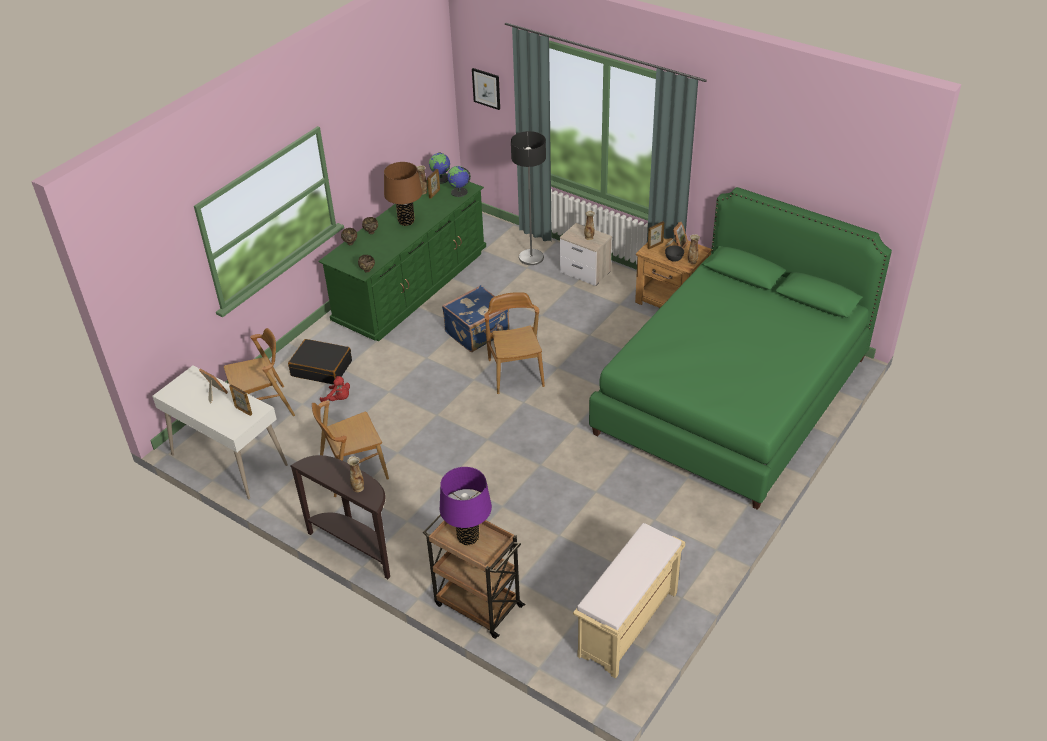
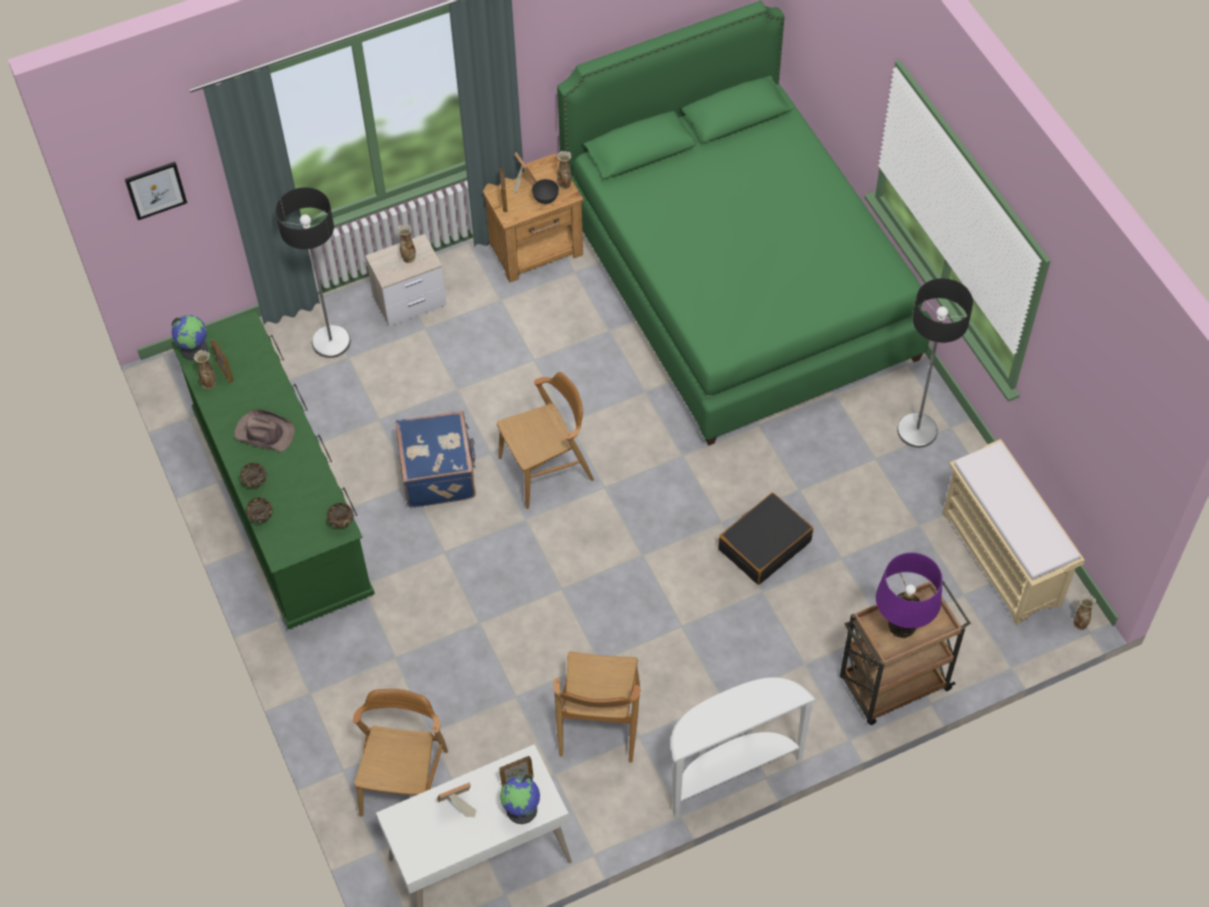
camera: 60 degrees left, 15 degrees up
(322, 368) = (374, 681): black suitcase -> black suitcase (764, 545)
(338, 399) = (451, 686): red plush toy -> none
(356, 546) = (730, 771): brown console table -> white console table
(358, 487) = (762, 702): vase -> vase (1079, 623)
(406, 221) = (264, 432): brown table lamp -> brown hat
(459, 192) = (246, 343): globe -> globe (522, 809)
(516, 373) = (546, 469): brown chair -> brown chair turned 135 degrees clockwise
(696, 533) = (917, 431): none -> floor lamp

